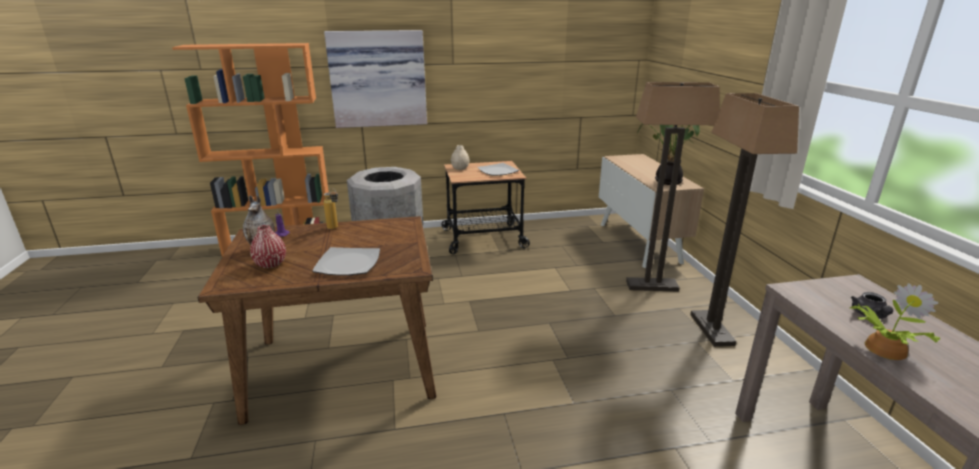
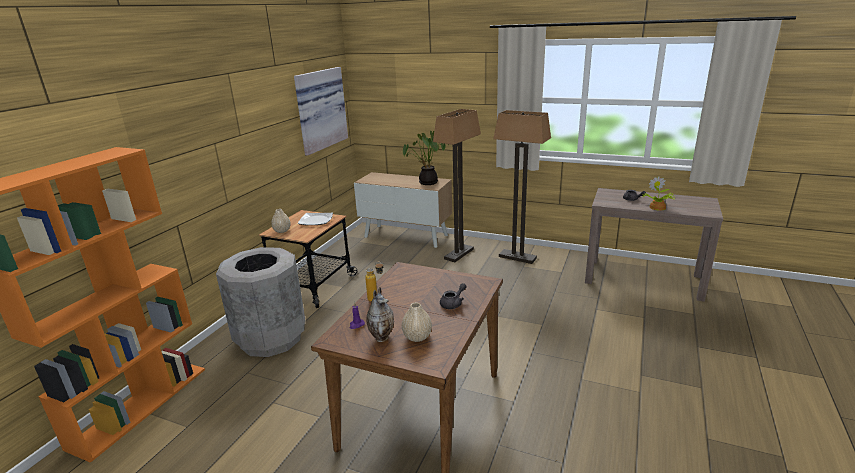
camera: 55 degrees left, 0 degrees up
(270, 264) = (417, 337): red vase -> beige vase
(349, 263) = (453, 303): plate -> grey teapot
(378, 79) = (185, 168): picture -> picture (319, 109)

